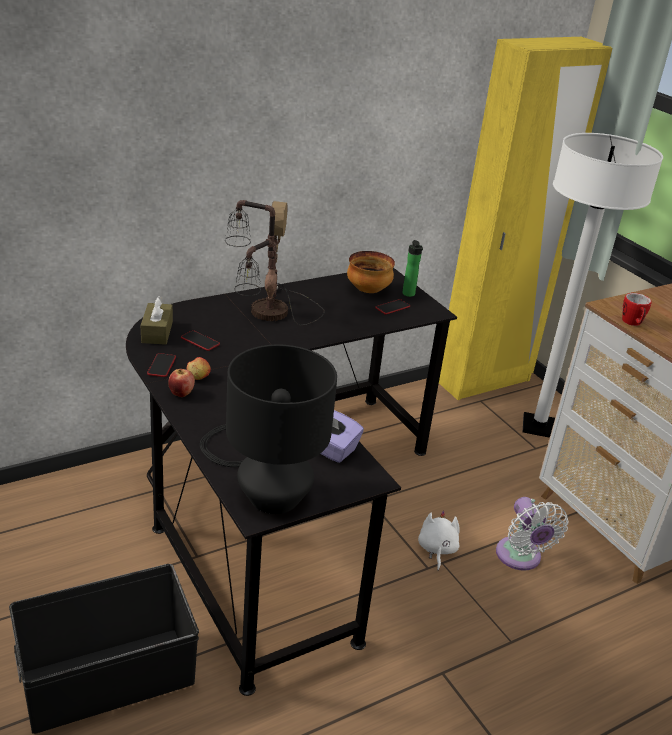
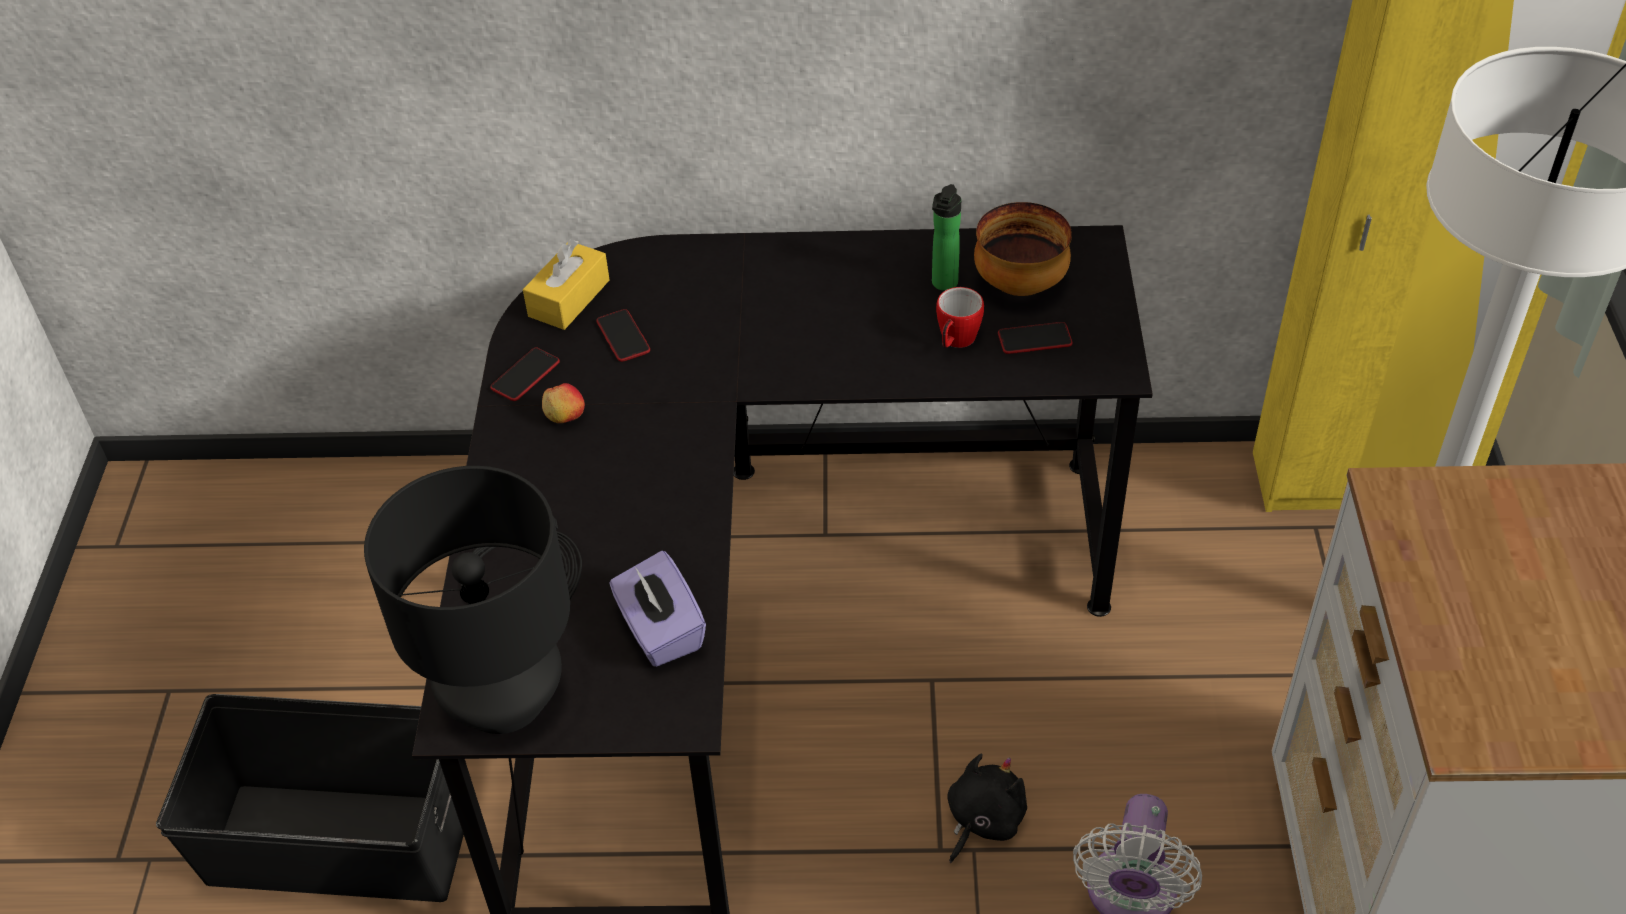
camera: 35 degrees right, 15 degrees up
(157, 332) = (569, 298): brown tissue box -> yellow tissue box
(181, 393) = (515, 444): apple -> none
(267, 313) = (784, 298): table lamp -> none
(409, 295) = (1096, 314): bottle -> bottle (943, 285)
(436, 549) = (983, 820): white plush toy -> black plush toy
(632, 323) = (1403, 554): mug -> mug (955, 341)

